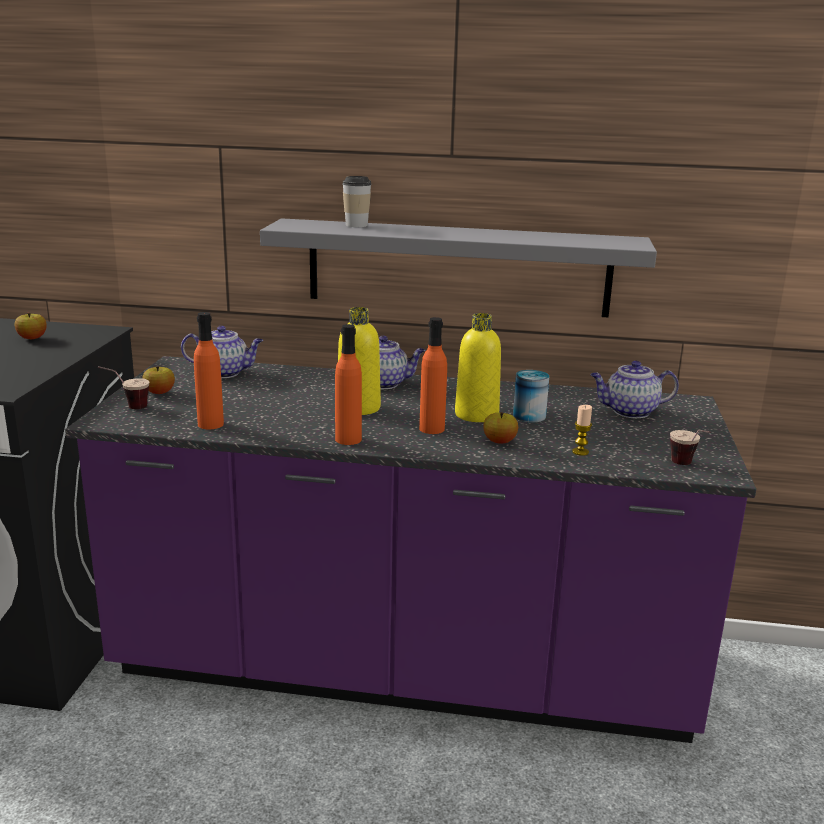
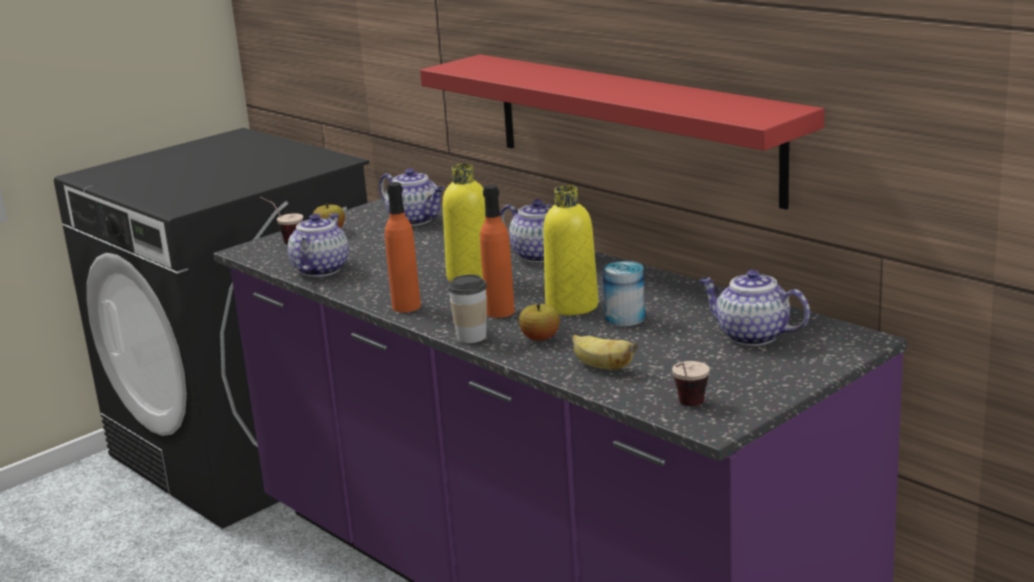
camera: 40 degrees right, 0 degrees up
(32, 338) = (272, 162): apple -> none
(210, 424) = (321, 269): orange bottle -> teapot
(356, 225) = (526, 68): cup -> cup (471, 337)
(458, 268) = (633, 126): grey shelf -> red shelf
(580, 452) = (601, 366): candle -> banana

